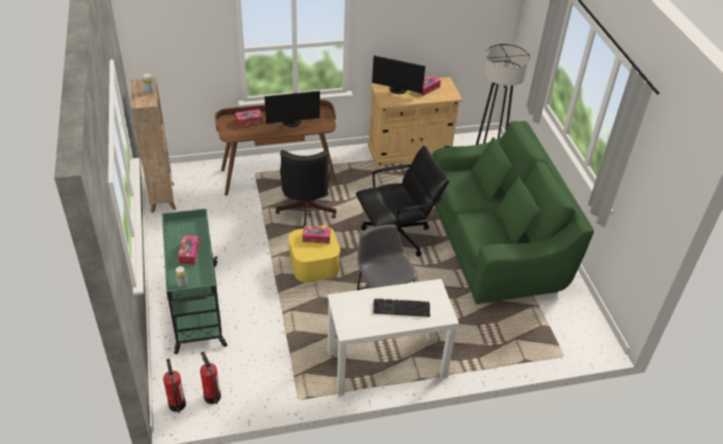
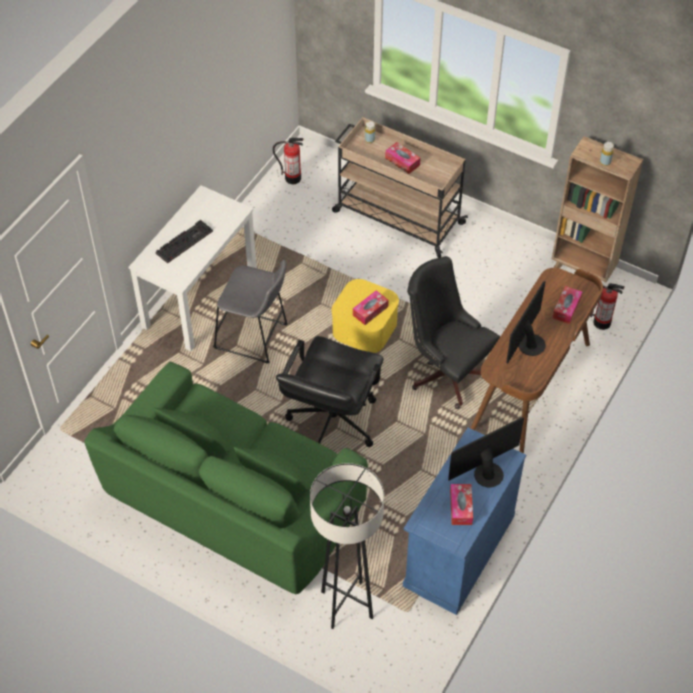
camera: 135 degrees right, 10 degrees up
(177, 404) = (308, 156): fire extinguisher -> fire extinguisher (601, 322)
(196, 308) = (397, 217): green cart -> beige cart
(409, 151) = (458, 551): beige cabinet -> blue cabinet

